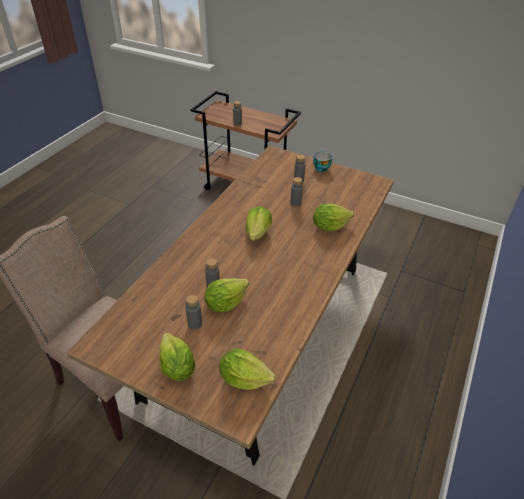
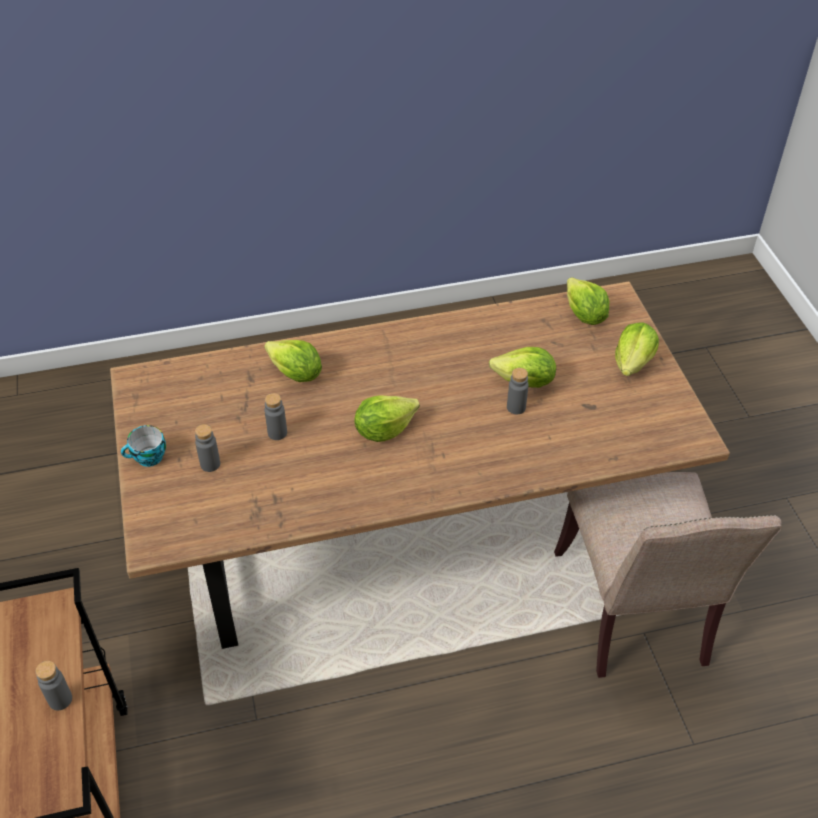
camera: 130 degrees left, 5 degrees up
(194, 323) = (577, 386): grey bottle -> none

